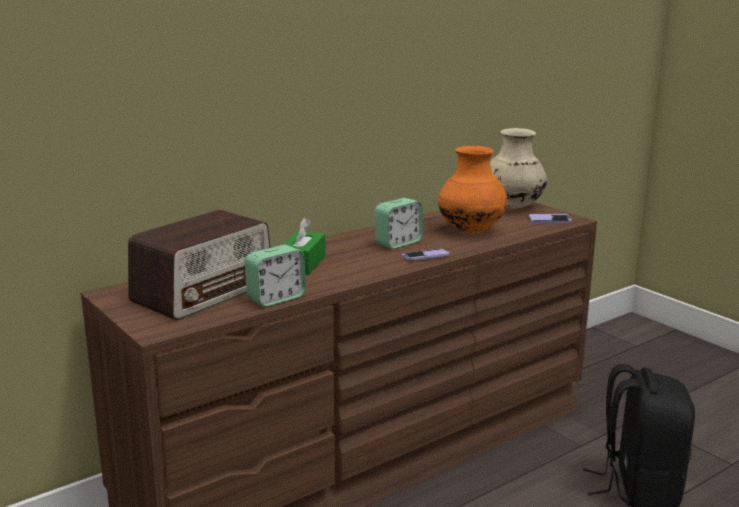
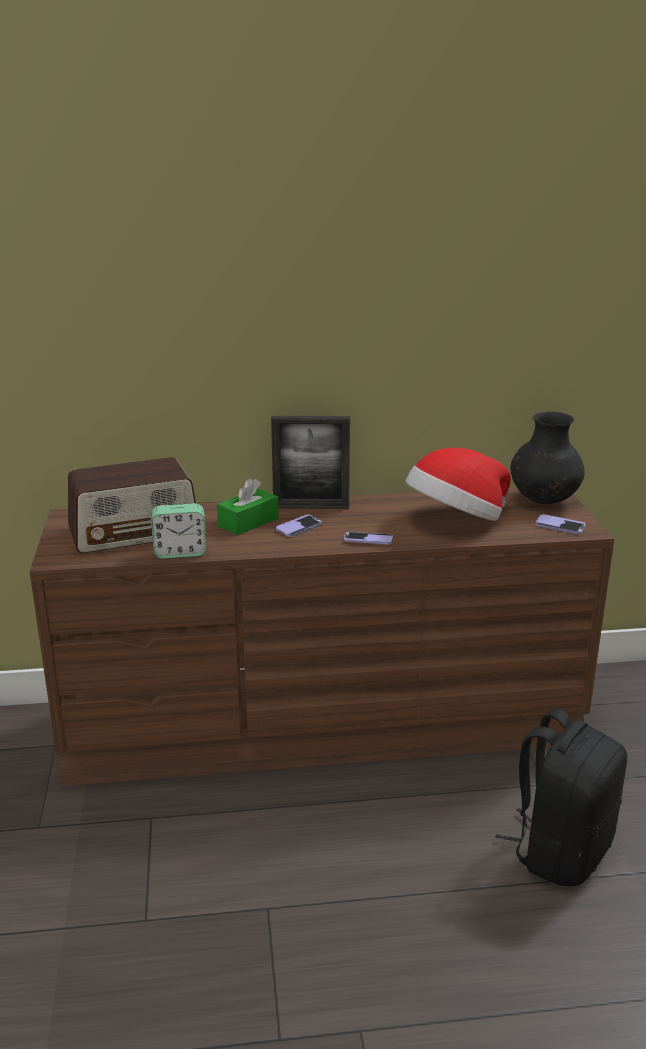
camera: 30 degrees right, 5 degrees up
(340, 243) = (311, 507): none -> picture frame
(354, 259) = (299, 527): none -> phone
(398, 243) = (363, 519): alarm clock -> none
(471, 230) = (456, 520): orange vase -> hat
(512, 206) = (543, 500): beige vase -> black vase

